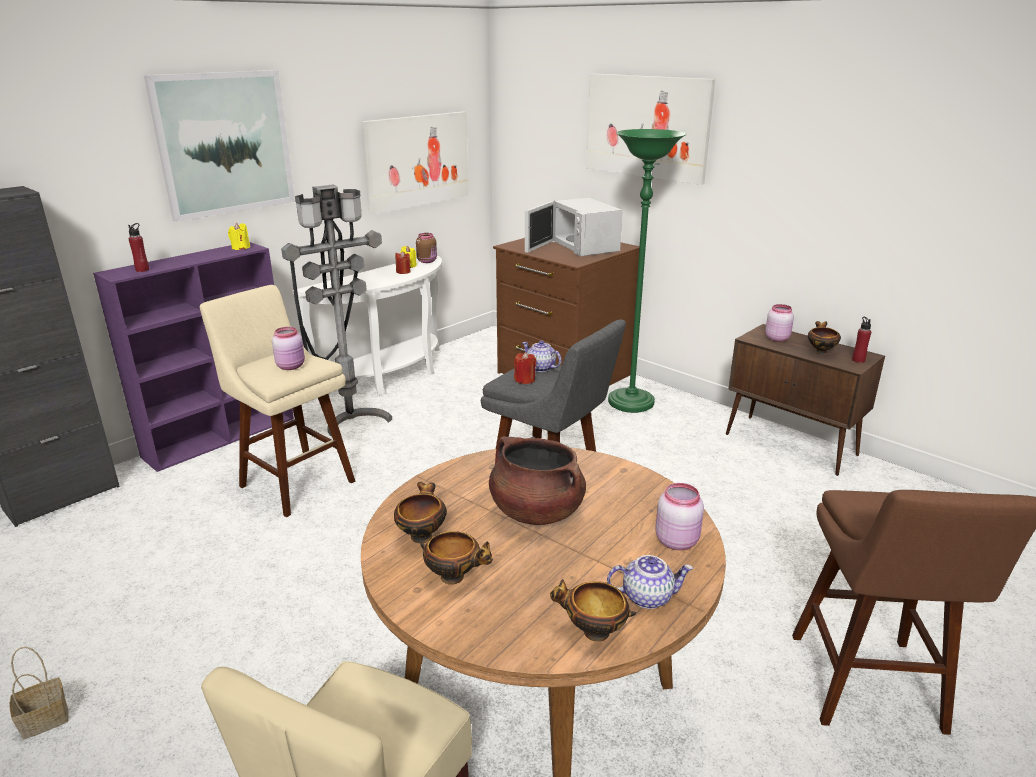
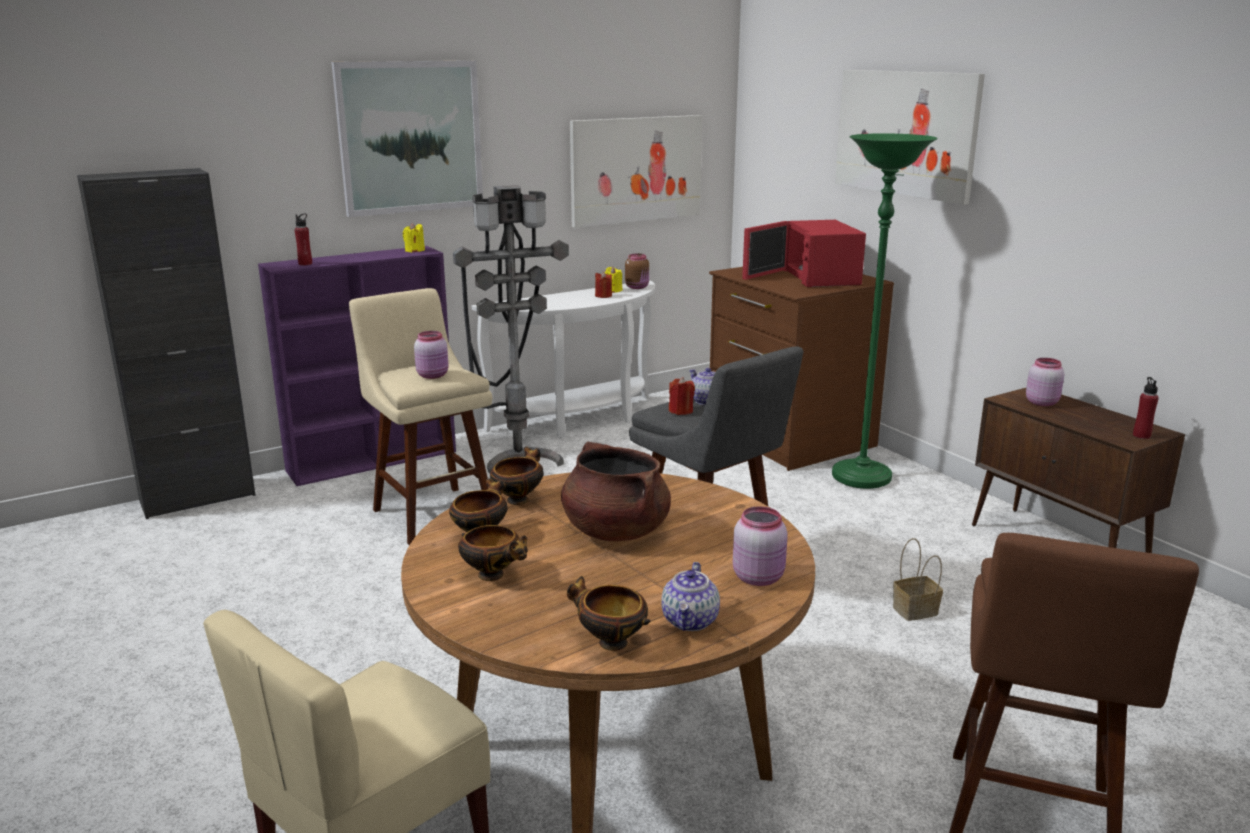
camera: 15 degrees right, 5 degrees down
(43, 721) = (109, 690): basket -> basket (914, 611)
(580, 246) = (815, 277): white microwave -> red microwave
(647, 596) = (690, 621): teapot -> teapot turned 90 degrees clockwise
(820, 351) = (1093, 421): bowl -> bowl (518, 499)

